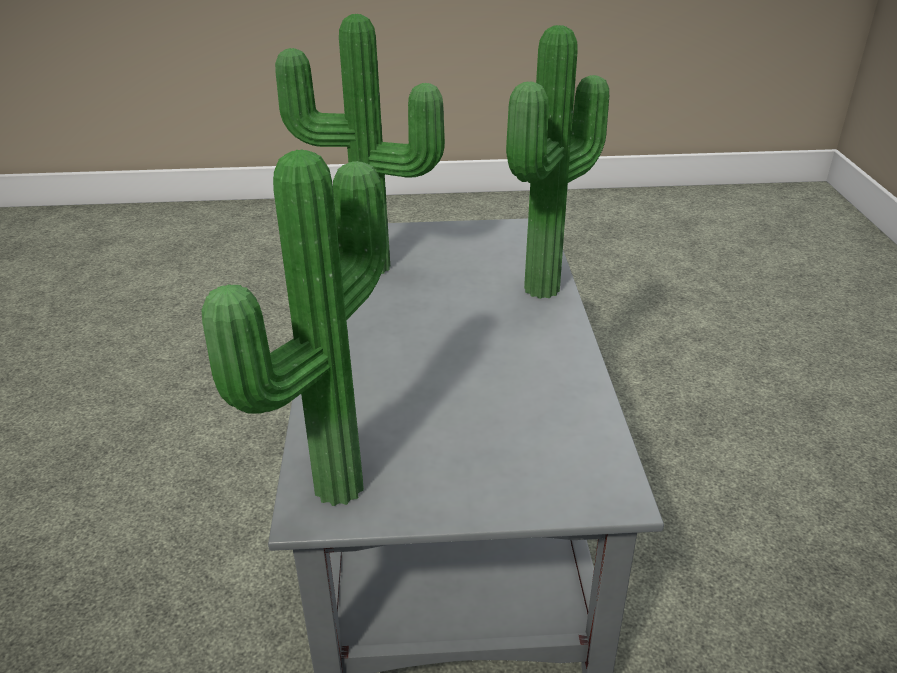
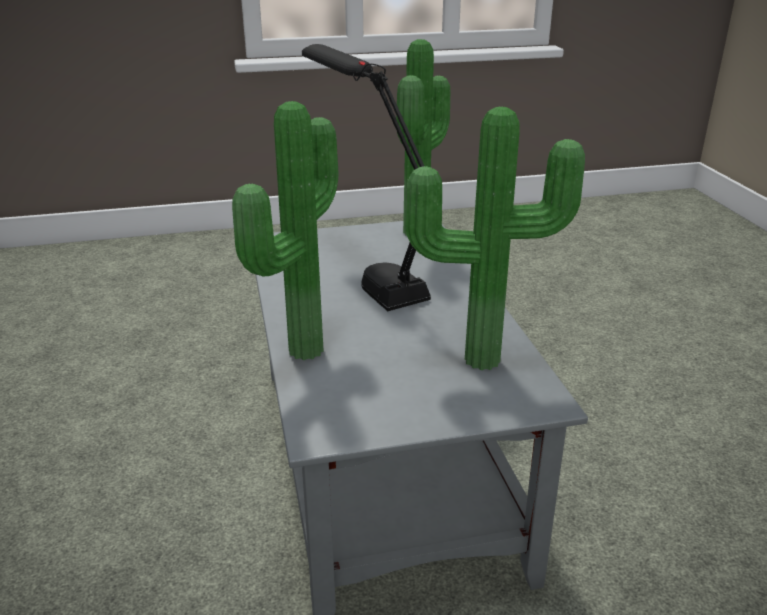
camera: 170 degrees right, 5 degrees down
(452, 395) = (368, 271): none -> black table lamp

